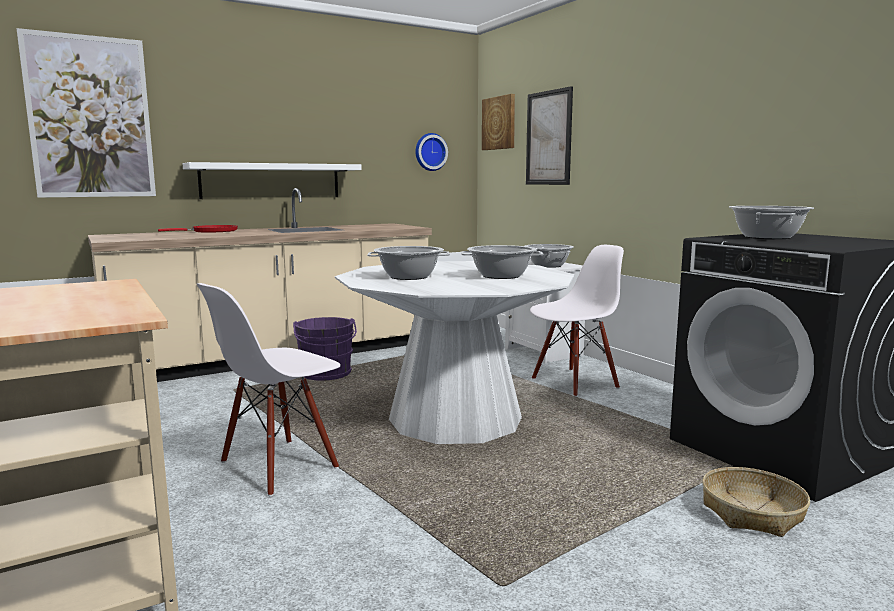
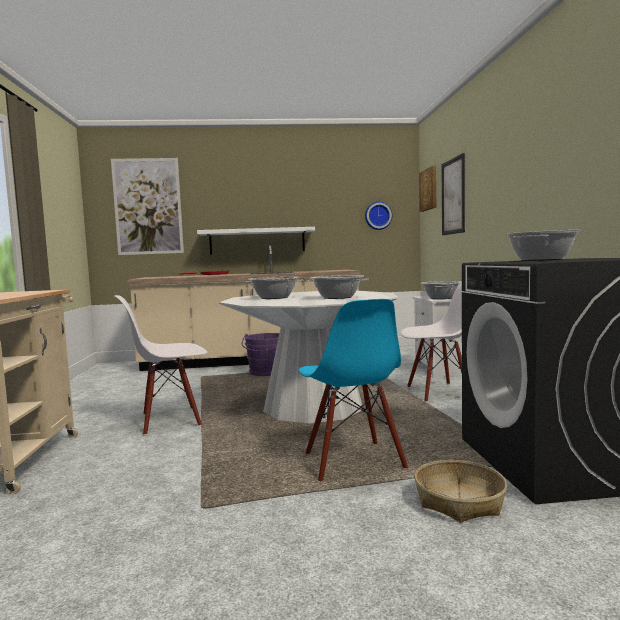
camera: 25 degrees right, 5 degrees down
(594, 486) = (353, 461): none -> blue chair

